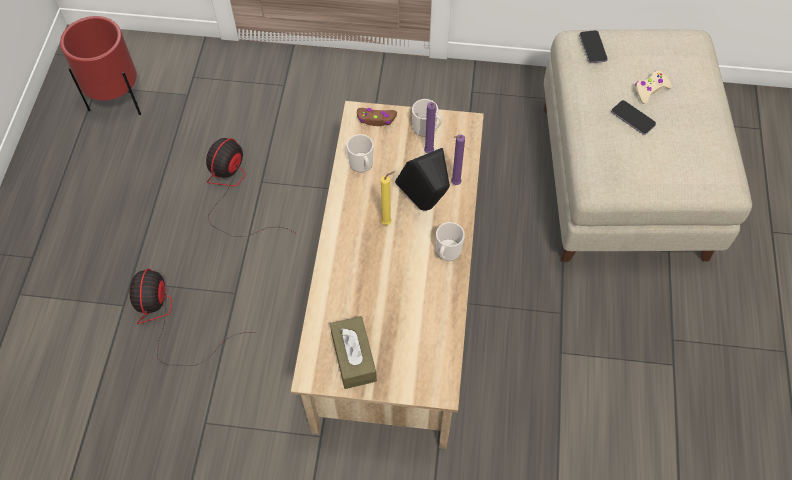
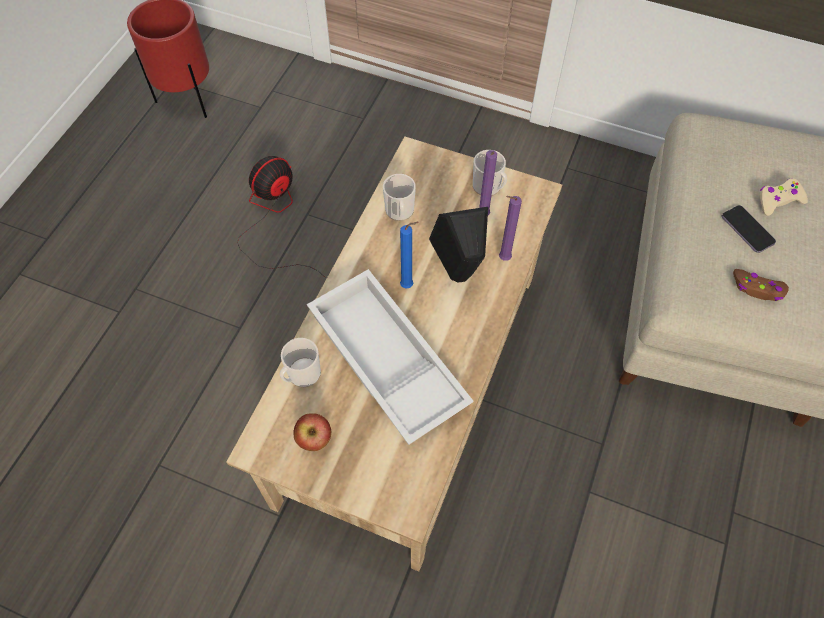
camera: 15 degrees right, 0 degrees up
(170, 321) = (161, 341): fan -> none
(353, 357) = (314, 440): brown tissue box -> apple
(376, 119) = (433, 164): brown game controller -> brown game controller (757, 289)
(387, 286) = (384, 362): none -> white tray
(388, 222) = (409, 286): yellow candle -> blue candle
(447, 253) = (468, 339): mug -> mug (301, 375)
(593, 48) = (717, 137): phone -> none

